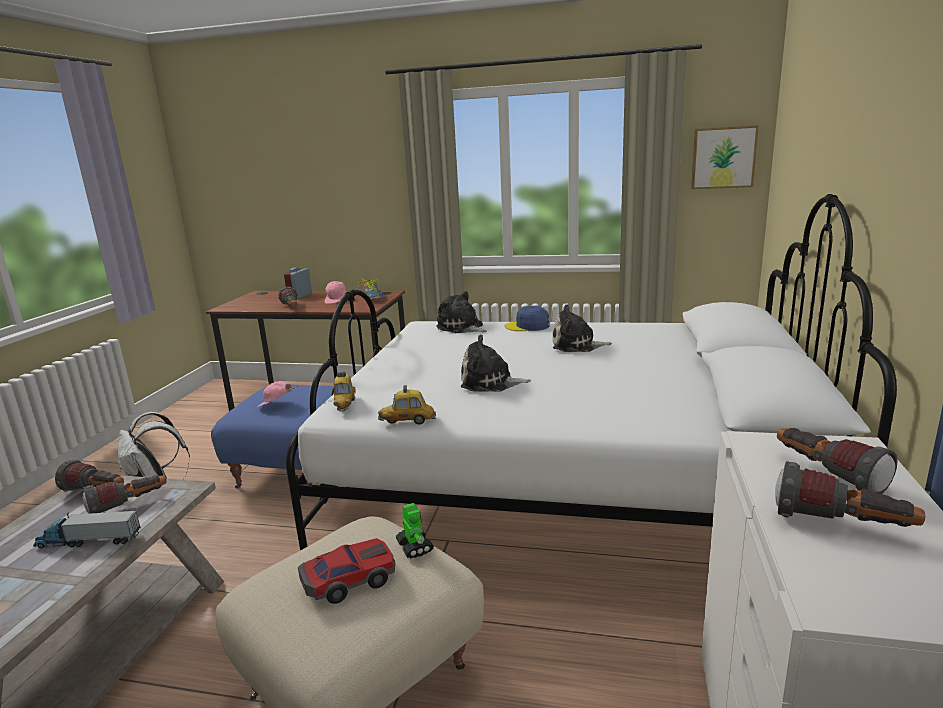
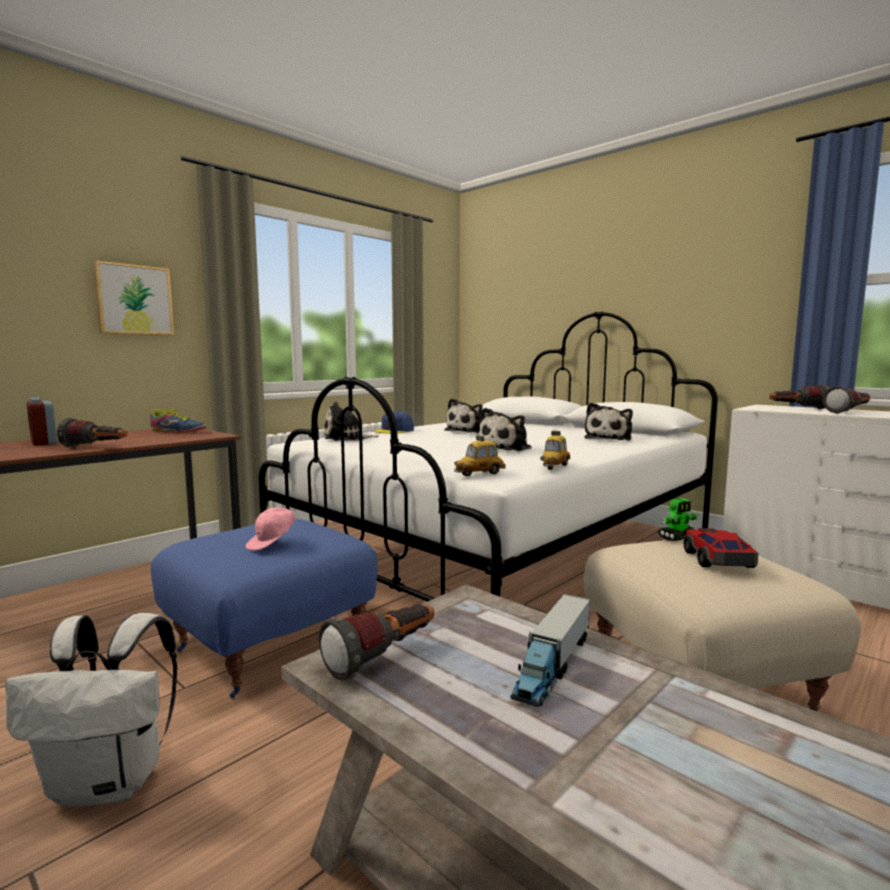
camera: 60 degrees left, 10 degrees down
(129, 506) = (470, 634): flashlight -> none
(336, 300) = (134, 437): pink cap -> none
(345, 405) = (479, 474): toy car -> toy car turned 120 degrees clockwise
(414, 547) = (678, 538): toy robot -> toy robot turned 150 degrees clockwise
(642, 407) = (609, 438): none -> plush toy
(723, 157) = (438, 305): picture -> picture (134, 300)

